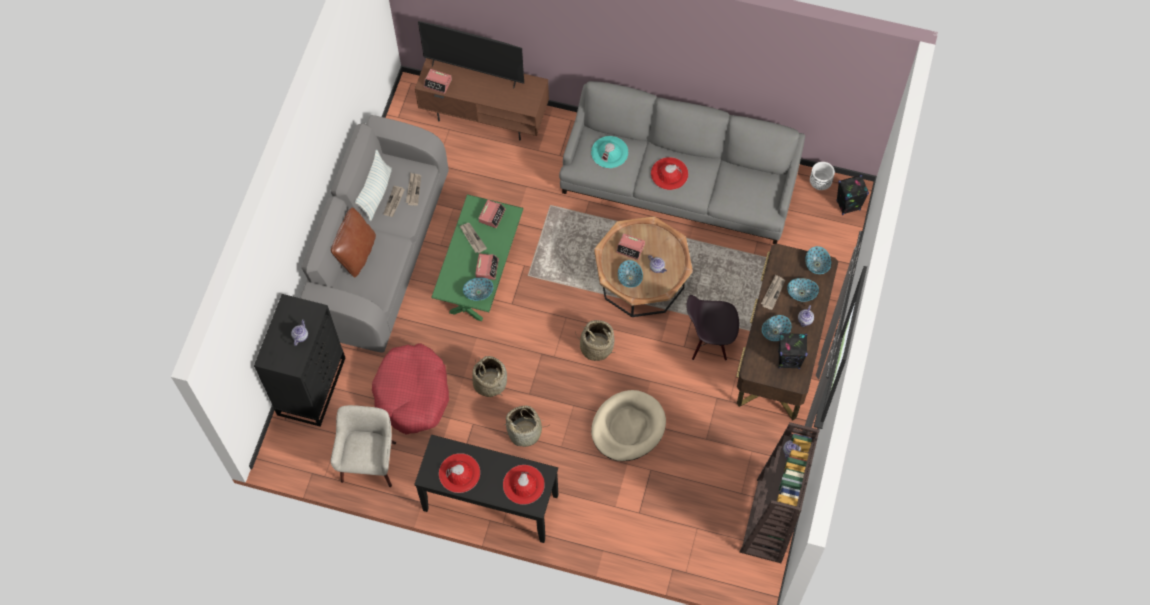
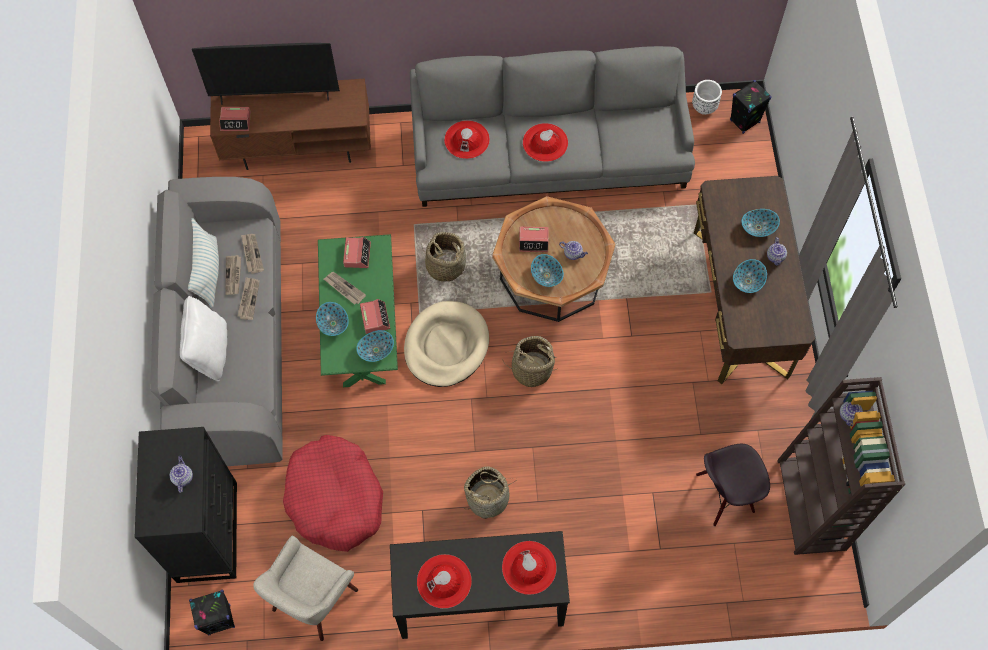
camera: 20 degrees left, 0 degrees up
(356, 254) = (210, 352): brown pillow -> white pillow
(369, 461) = (313, 600): beige armchair -> beige armchair turned 135 degrees counterclockwise
(490, 383) = (423, 454): basket -> basket (445, 266)
(609, 152) = (467, 140): turquoise hat -> red hat
(628, 427) = (606, 451): beige dog bed -> beige dog bed (446, 346)
(709, 341) = (657, 320): black chair -> black chair (724, 494)
(772, 292) = (725, 237): newspaper -> newspaper (248, 299)
(789, 360) = (777, 309): black speaker -> black speaker (219, 620)
(816, 264) = (761, 190): bowl -> bowl (333, 324)

